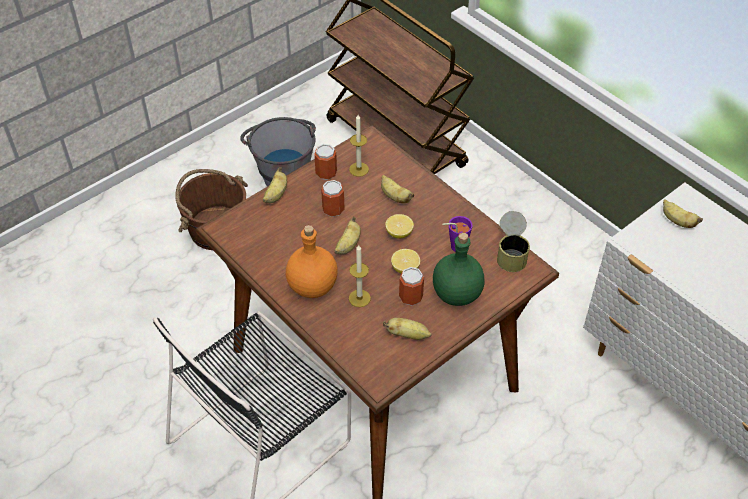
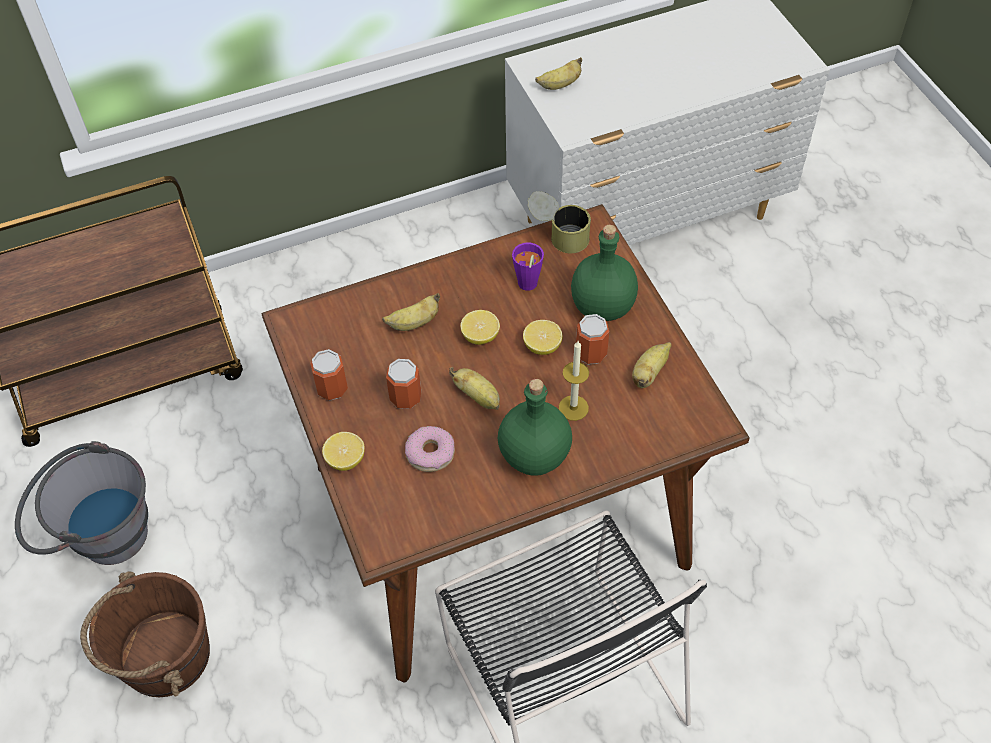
camera: 70 degrees left, 5 degrees up
(276, 195) = (345, 459): banana -> lemon
(295, 233) = (430, 453): none -> donut
(313, 287) = (535, 455): orange bottle -> green bottle
(359, 169) = (343, 349): candle -> none

